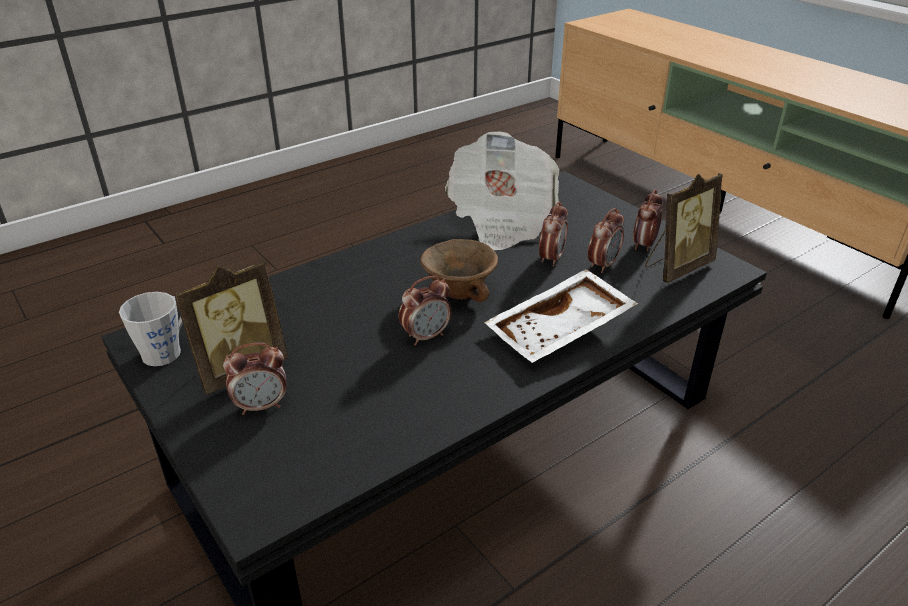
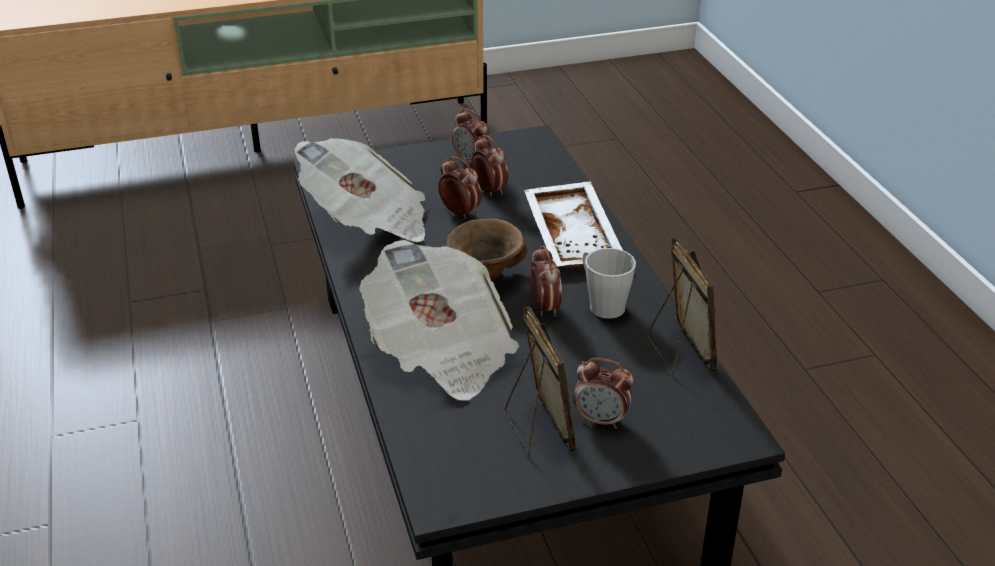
camera: 70 degrees left, 0 degrees up
(168, 350) = (476, 479): grey mug -> grey mug (602, 304)
(261, 405) = (601, 420): alarm clock -> alarm clock turned 105 degrees clockwise
(333, 296) = (441, 352): none -> newspaper
(676, 267) = (516, 158): picture frame -> picture frame (679, 352)

